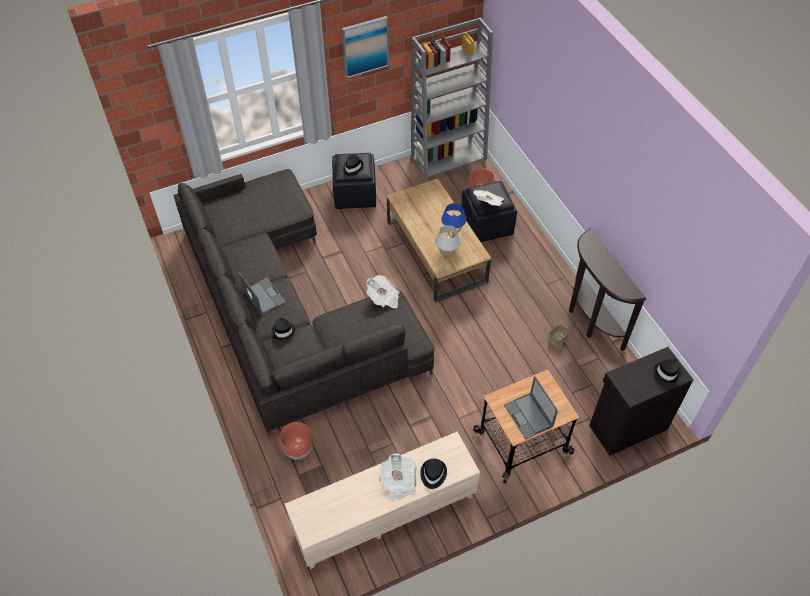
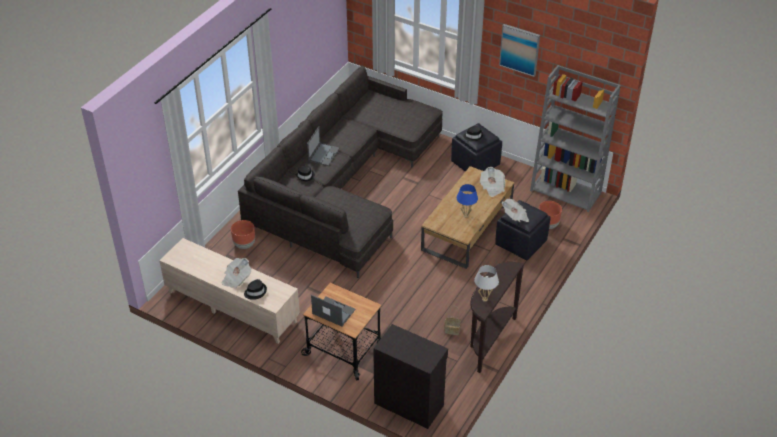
camera: 55 degrees right, 10 degrees down
(383, 298) = (375, 206): newspaper -> newspaper (492, 187)
(446, 259) = (442, 222): white table lamp -> white table lamp (484, 299)
(529, 416) = (333, 311): laptop -> laptop turned 90 degrees clockwise
(668, 372) = (423, 357): black hat -> none

